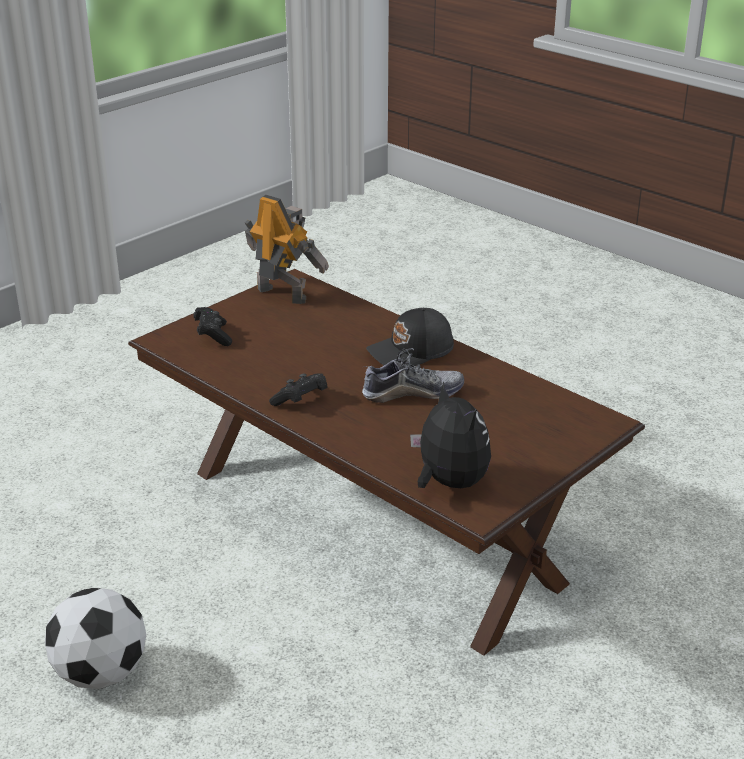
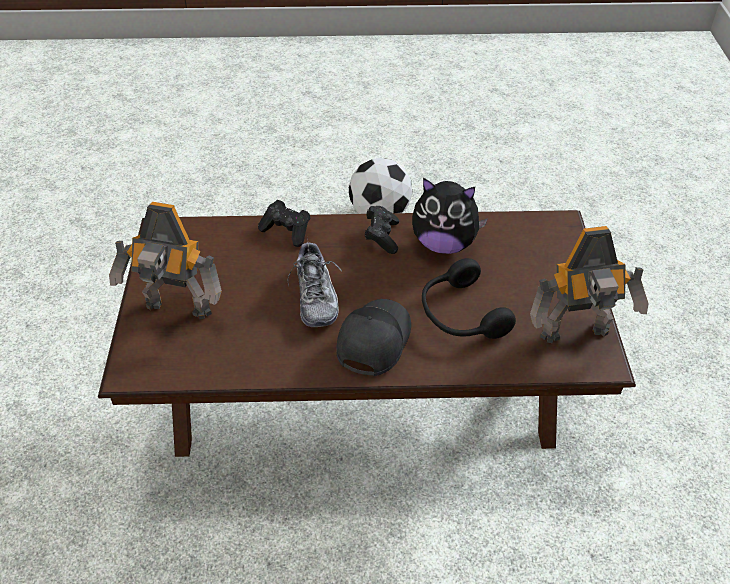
camera: 135 degrees right, 15 degrees up
(213, 336) = (536, 250): black game controller -> black game controller (287, 231)
(331, 335) = (460, 314): none -> black headphones
(412, 393) = (315, 296): shoe -> shoe turned 45 degrees counterclockwise
(449, 483) = (202, 238): plush toy -> plush toy (444, 244)
(532, 440) = (177, 311): none -> toy robot

